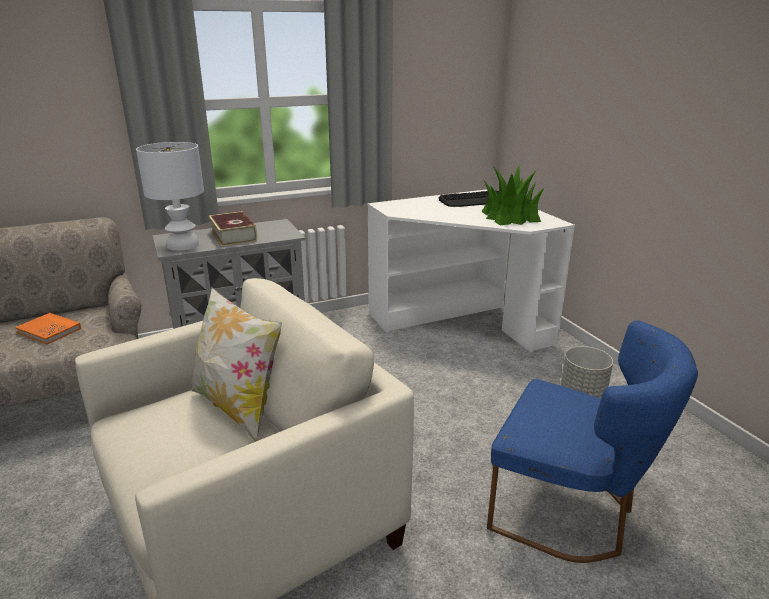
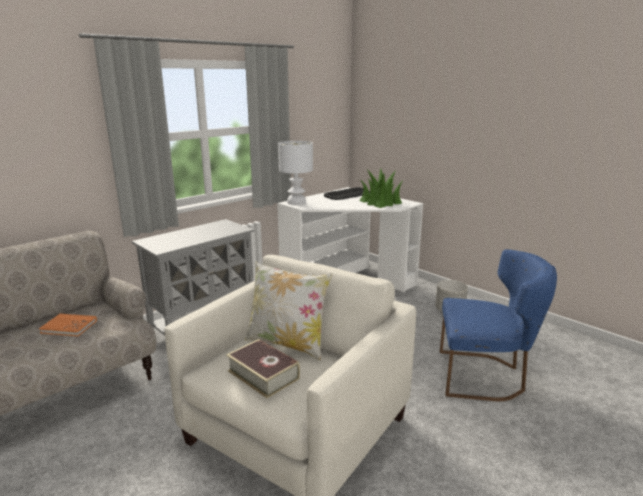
camera: 20 degrees left, 5 degrees down
(183, 245) = (167, 245): white table lamp -> white table lamp (296, 202)
(233, 236) = (199, 234): book -> book (263, 374)

